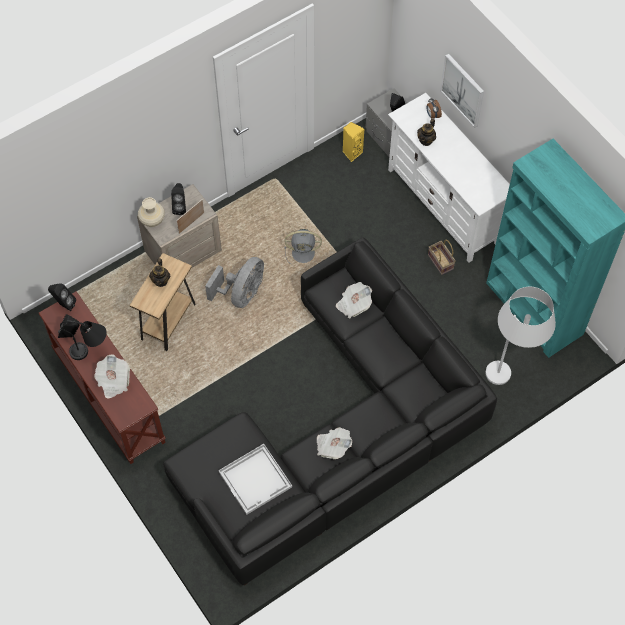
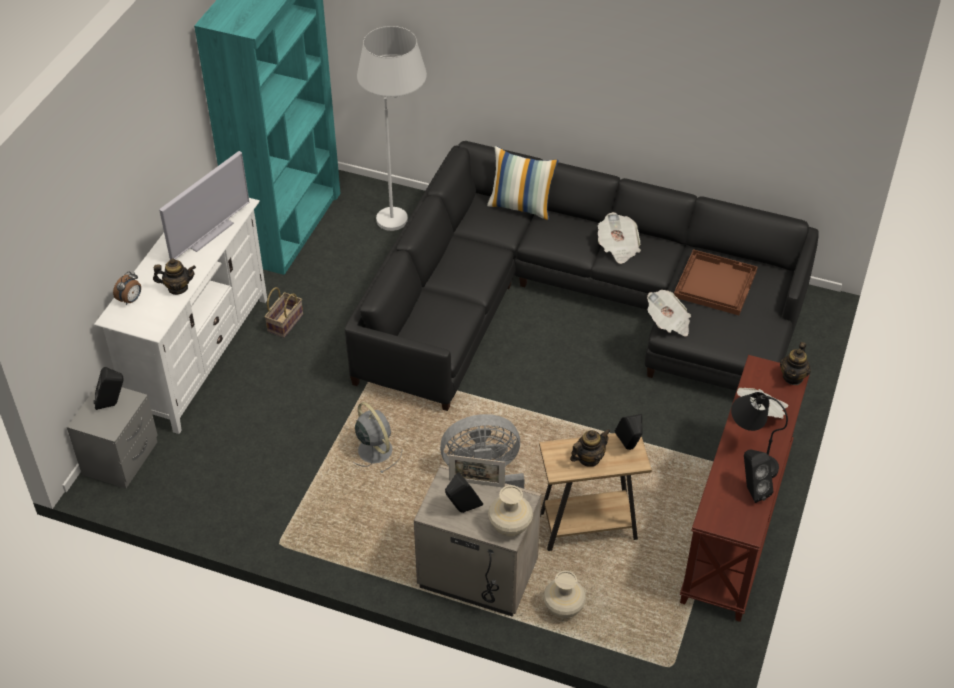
camera: 125 degrees left, 15 degrees down
(64, 304) = (722, 526): black speaker -> black speaker (629, 447)
(122, 418) = (793, 377): none -> teapot
(131, 277) = (563, 608): none -> beige vase
(256, 479) = (714, 283): white tray -> brown tray
(352, 152) = (175, 485): yellow speaker -> none
(353, 304) = (435, 313): newspaper -> newspaper (668, 322)
(417, 416) = (521, 206): none -> pillow
(463, 90) = (113, 212): picture -> none
(465, 175) = (208, 233): none -> television

